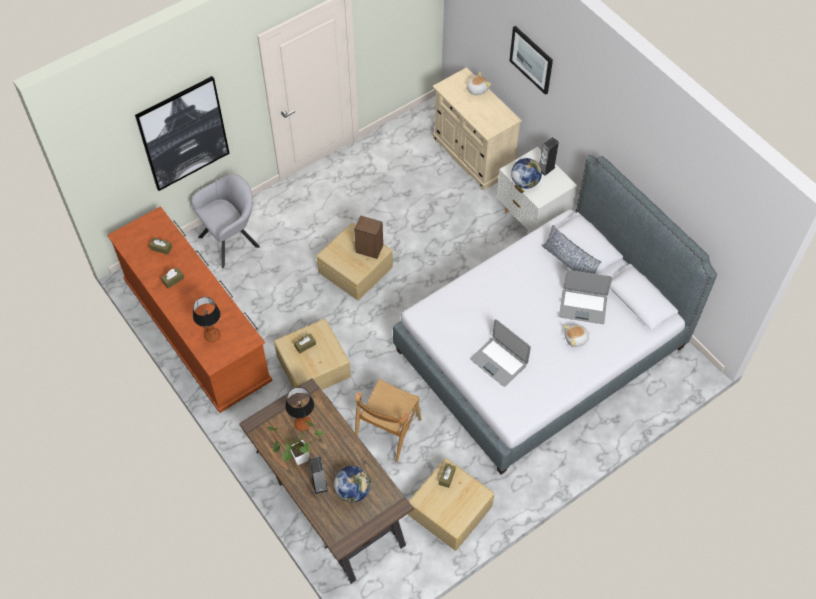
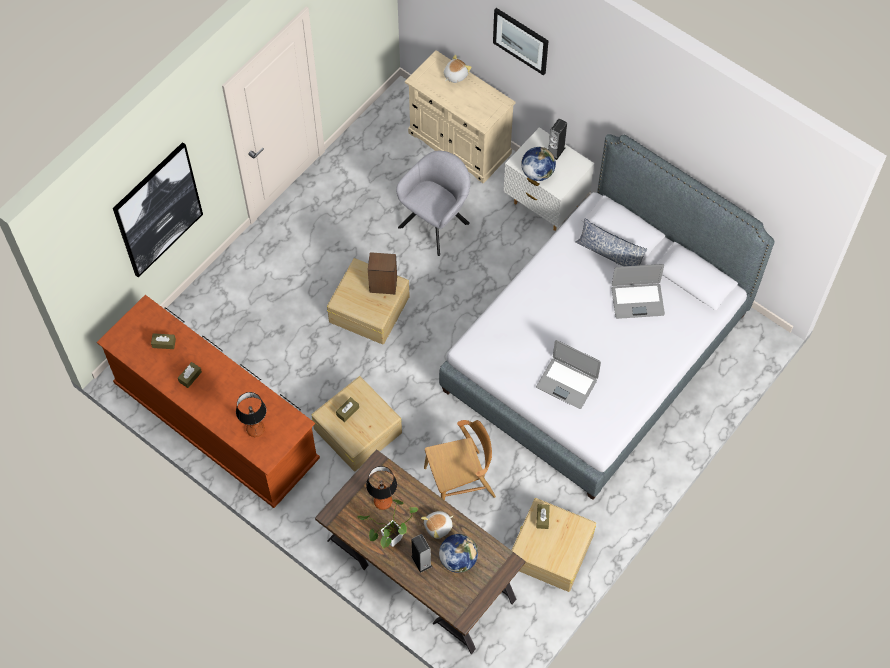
camera: 15 degrees left, 5 degrees up
(232, 240) = (220, 307): grey armchair -> grey armchair (436, 222)
(387, 431) = (460, 482): brown chair -> brown chair turned 120 degrees counterclockwise
(576, 339) = (640, 338): plush toy -> plush toy (438, 527)

